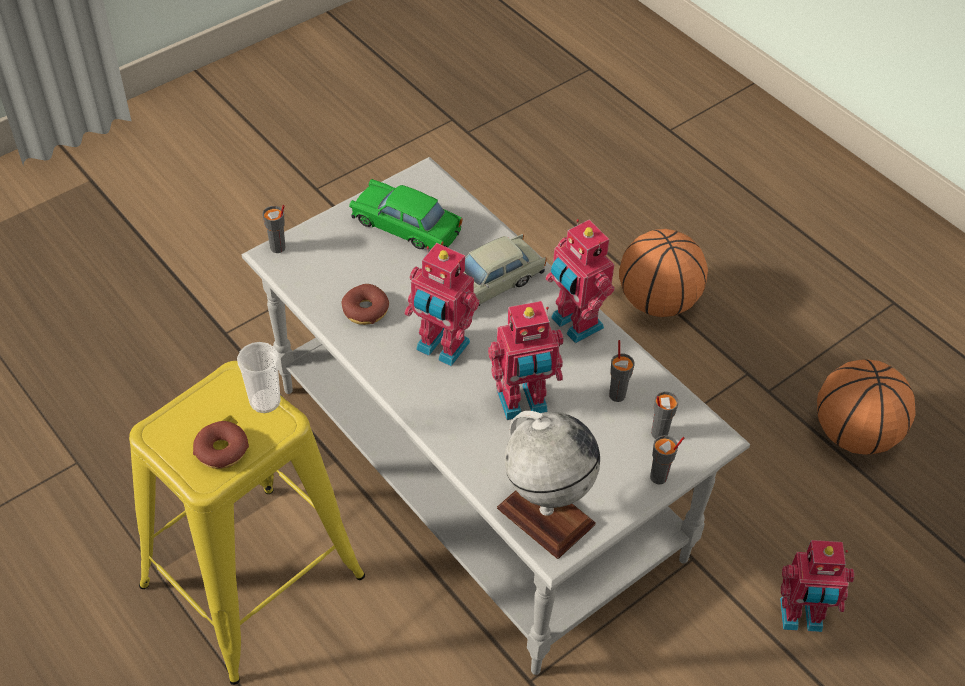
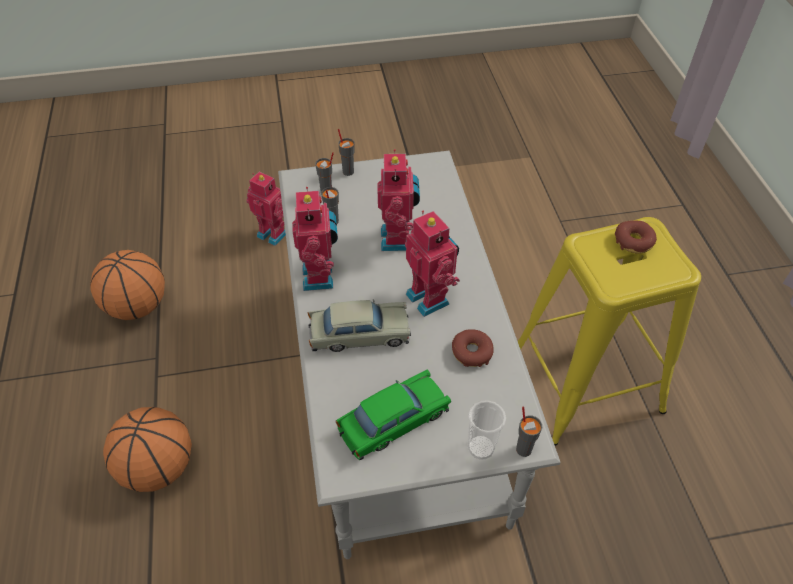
camera: 150 degrees left, 0 degrees up
(265, 401) = (592, 262): cup -> cup (481, 447)
(406, 226) = (393, 420): green toy car -> green toy car turned 90 degrees counterclockwise
(523, 404) = (398, 239): toy robot -> toy robot turned 75 degrees clockwise
(545, 515) = (429, 177): globe -> none

